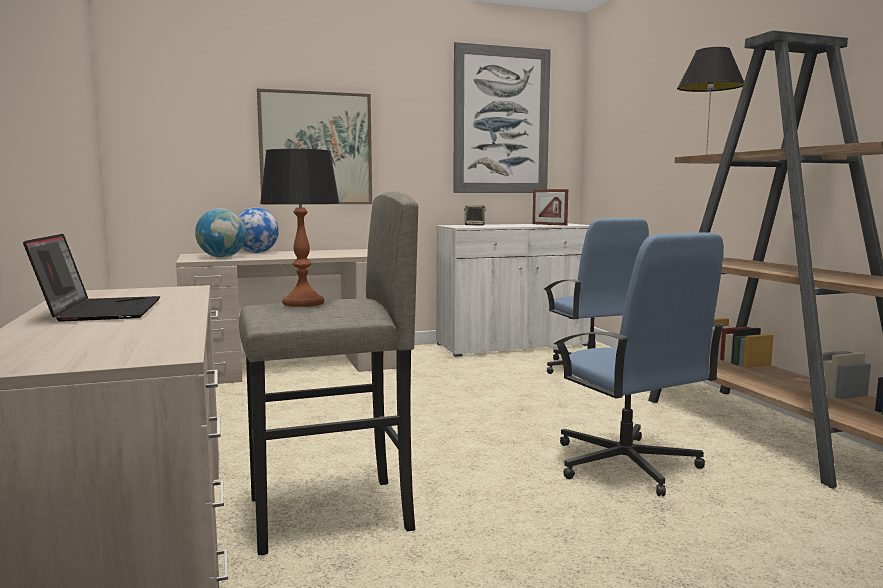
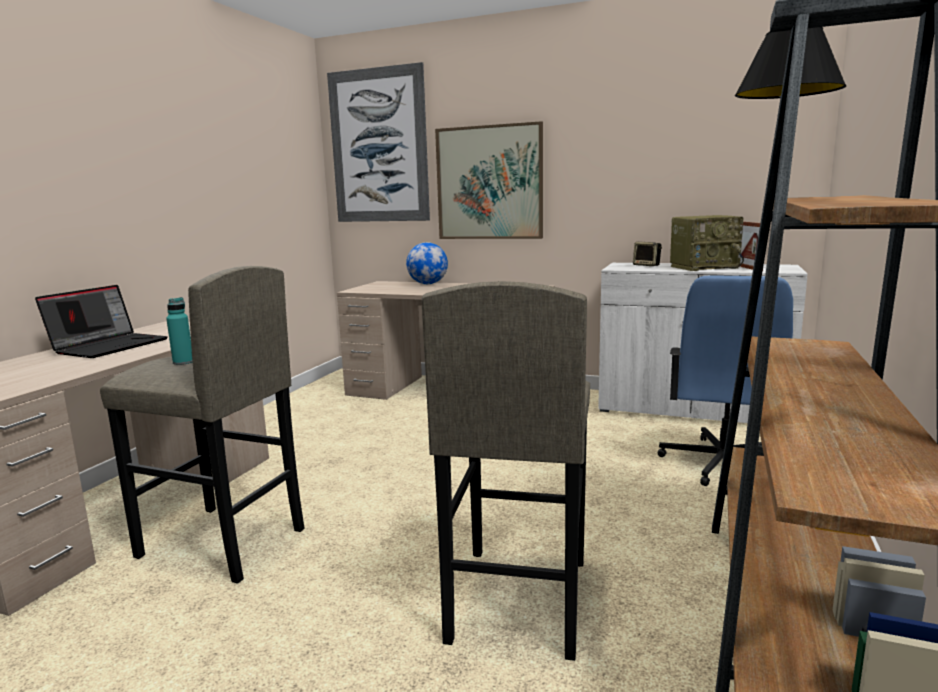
camera: 40 degrees right, 5 degrees up
(222, 257) = (384, 288): globe -> none
(304, 303) = (183, 362): table lamp -> turquoise bottle
(501, 120) = (705, 135): picture -> picture (379, 146)
(519, 225) = (704, 267): none -> radio
(626, 465) = (517, 600): blue office chair -> grey stool

